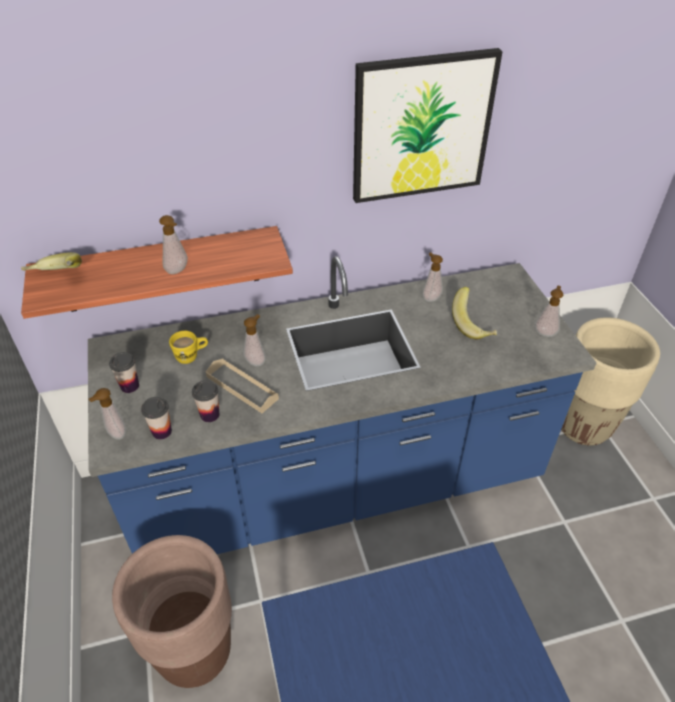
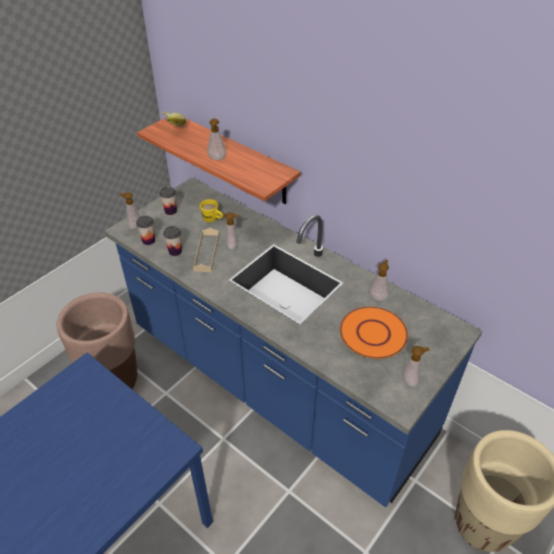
camera: 55 degrees right, 0 degrees up
(421, 127) = (410, 154): picture -> none
(473, 325) = (373, 334): banana -> orange plate

